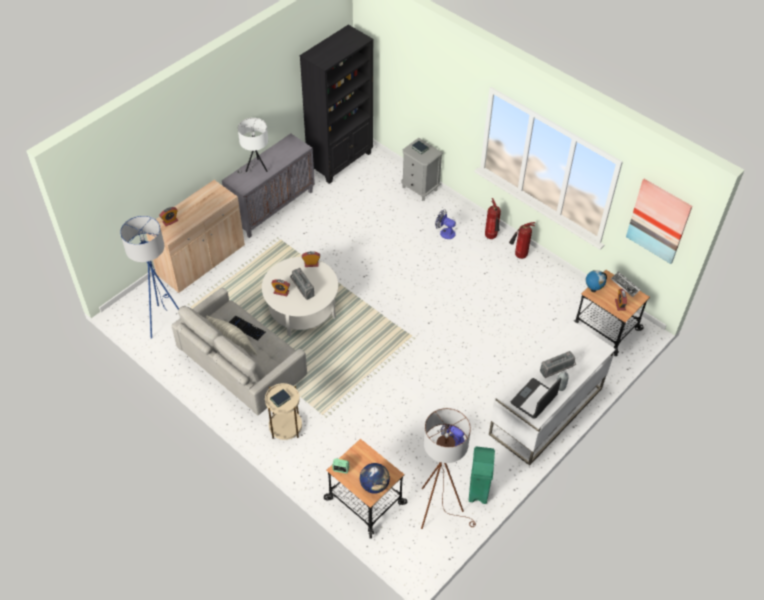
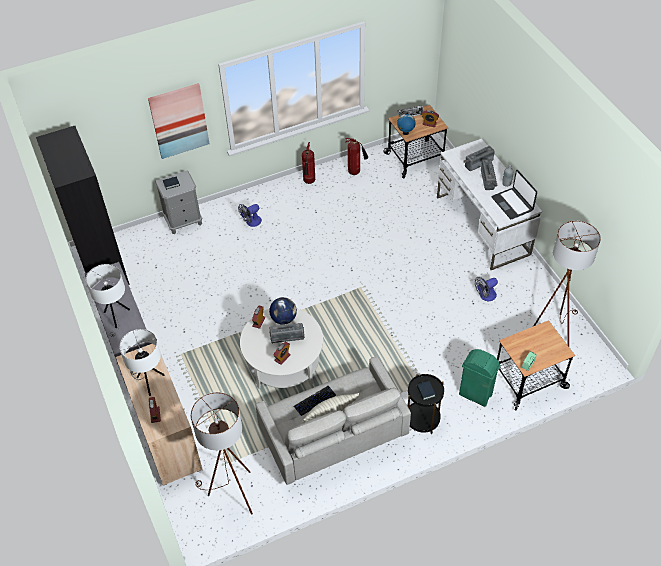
camera: 65 degrees left, 0 degrees up
(164, 320) = (232, 494): blue floor lamp -> brown floor lamp
(198, 206) = (149, 382): none -> white table lamp
(285, 427) = (422, 419): beige side table -> black side table
(374, 485) = (553, 345): globe -> globe (283, 318)
(478, 490) = (543, 296): green trash can -> green trash can (475, 395)
(491, 237) = (276, 192): fire extinguisher -> fire extinguisher (355, 172)
(576, 354) = (477, 162): none -> radio
(658, 221) = (408, 42): picture -> picture (179, 120)

